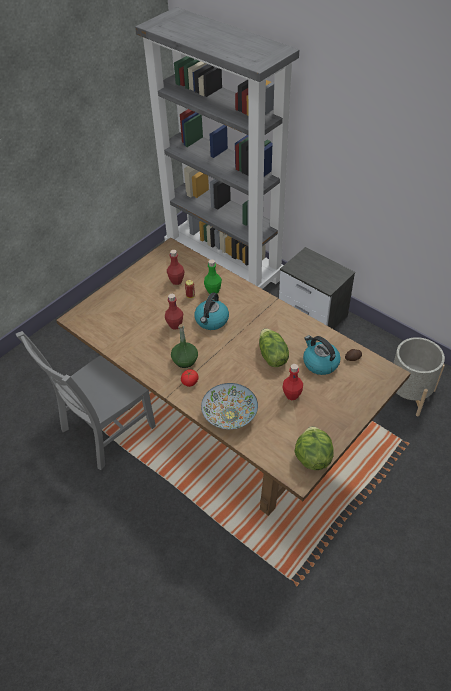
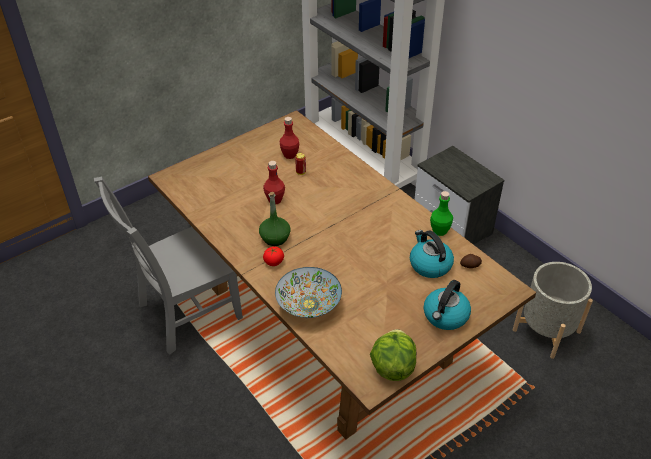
camera: 10 degrees right, 5 degrees down
(211, 320) = (317, 201): kettle -> kettle (445, 316)
(213, 291) = (327, 171): green bottle -> green bottle (440, 231)
(272, 356) = (375, 249): lettuce -> none
(292, 395) = (387, 294): red bottle -> none

